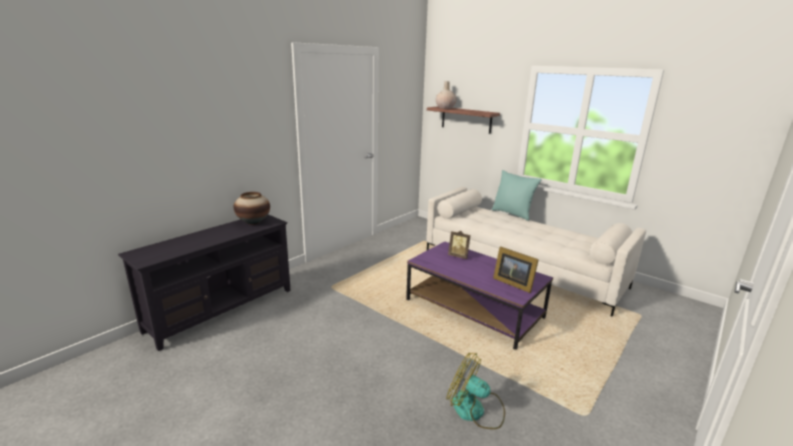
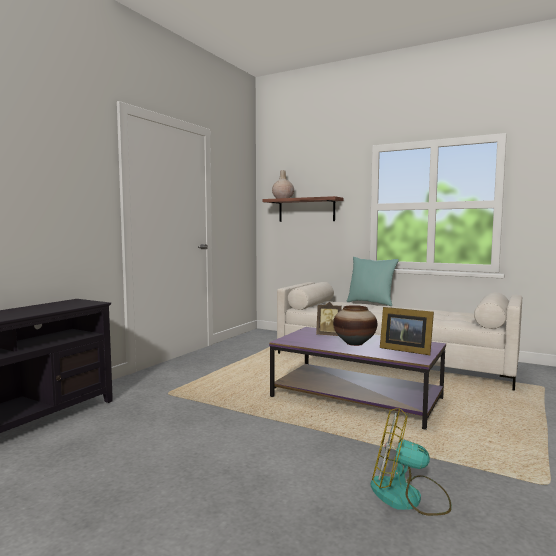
camera: 10 degrees left, 15 degrees down
(253, 222) = (65, 304): vase -> vase (354, 343)

